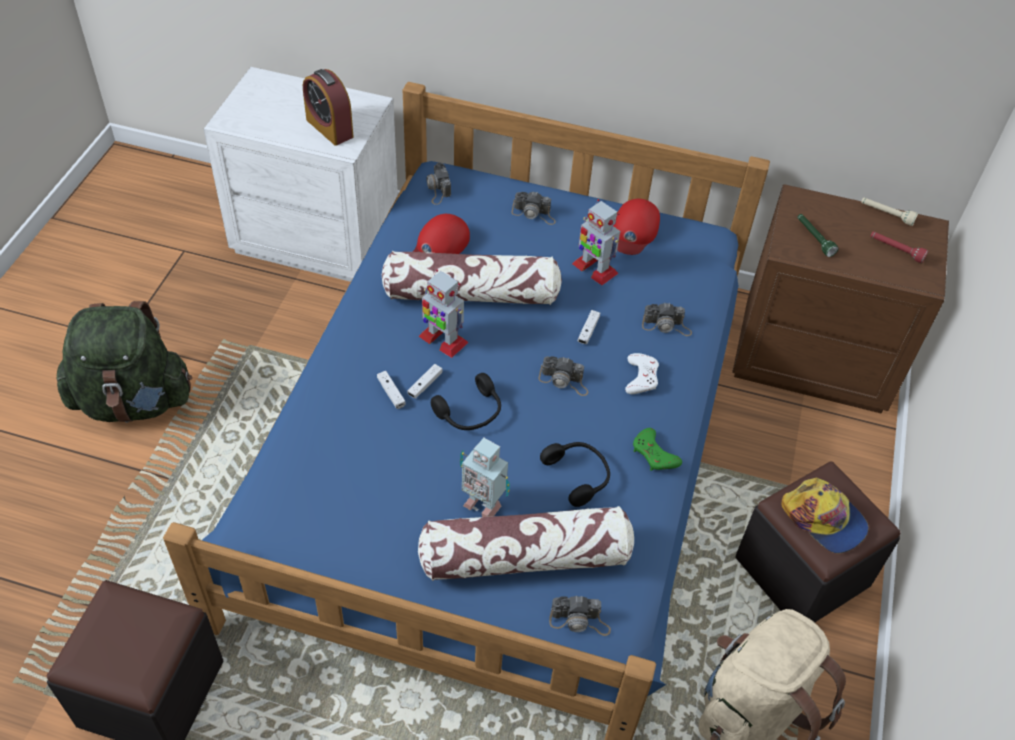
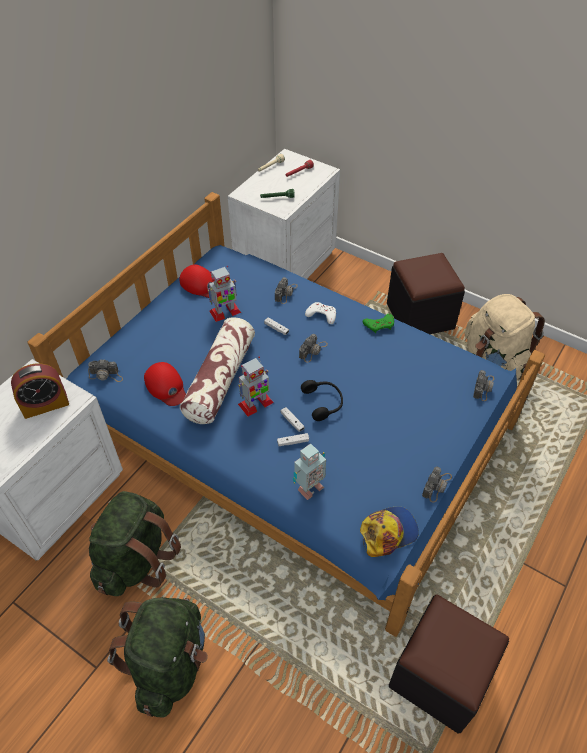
camera: 70 degrees left, 0 degrees up
(253, 334) = (136, 560): none -> green backpack
(482, 503) = (395, 412): toy robot -> toy robot (308, 488)
(525, 557) = (437, 401): pillow -> none
(534, 214) = (160, 329): camera -> camera (437, 485)
(578, 475) = (386, 362): black headphones -> none
(812, 358) = (284, 265): brown nightstand -> white nightstand
(824, 519) = (432, 275): cap -> cap (388, 532)

